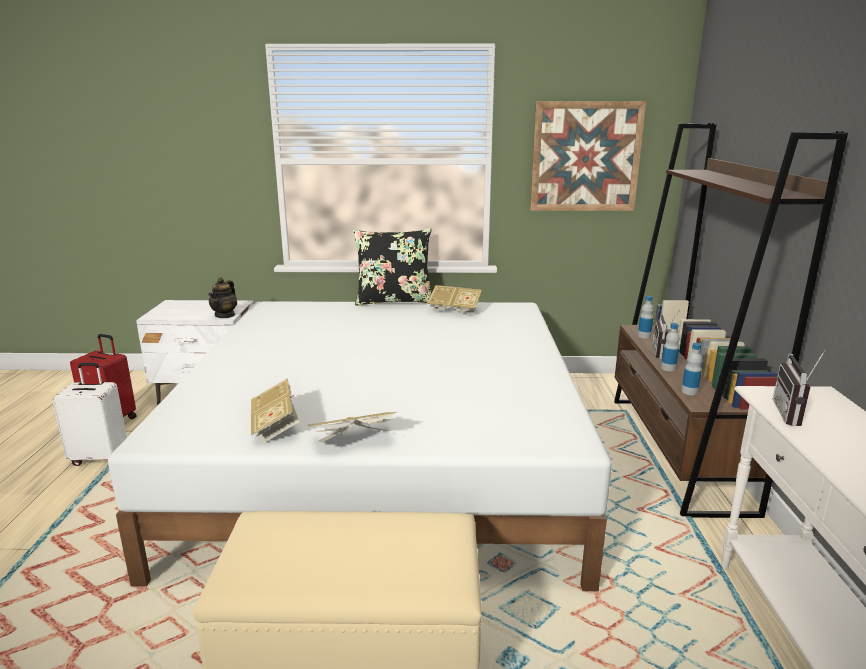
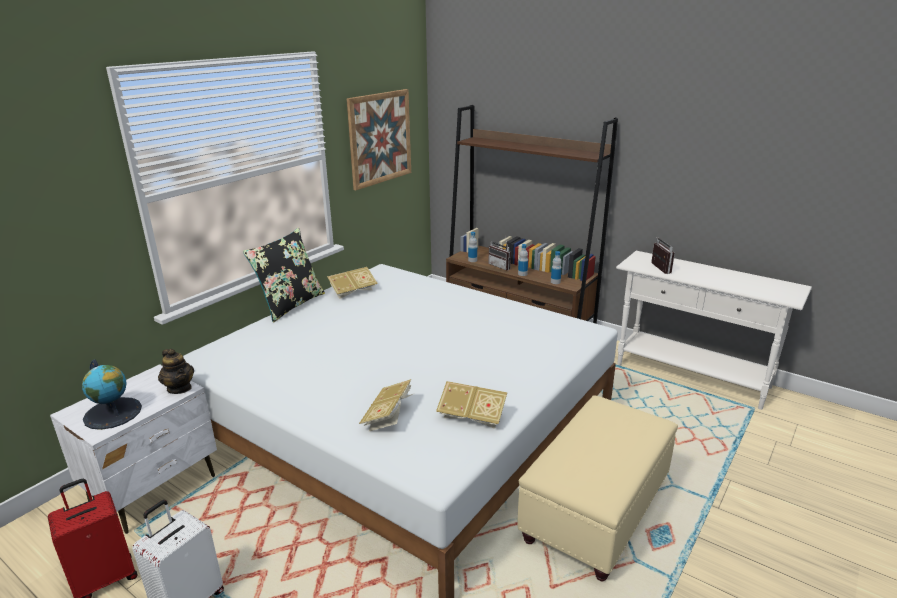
camera: 55 degrees left, 5 degrees up
(178, 311) = (113, 413): none -> globe
(353, 442) = (527, 393): book -> book (389, 417)
(794, 415) = (657, 269): radio -> radio turned 150 degrees counterclockwise

